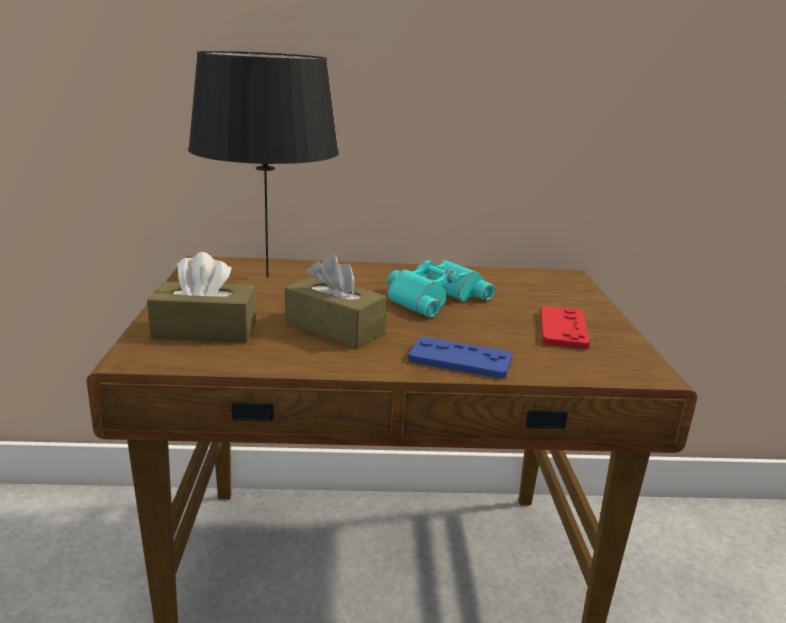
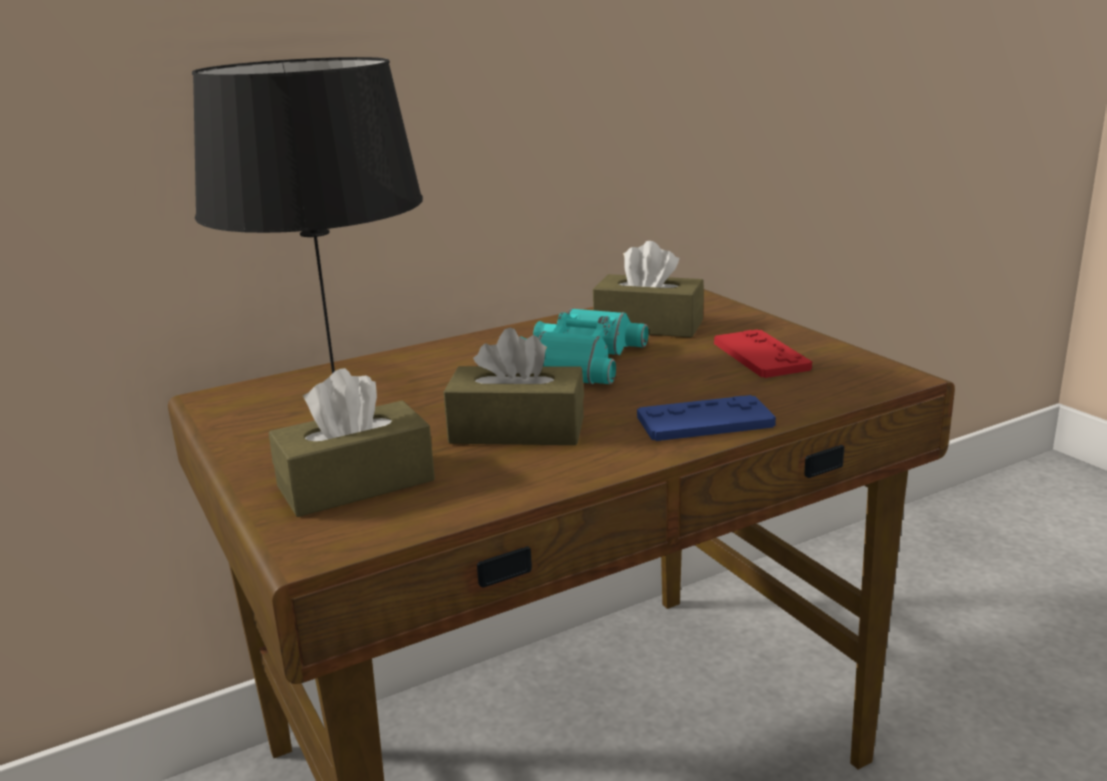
camera: 25 degrees left, 0 degrees up
(511, 288) = (648, 325): none -> brown tissue box

